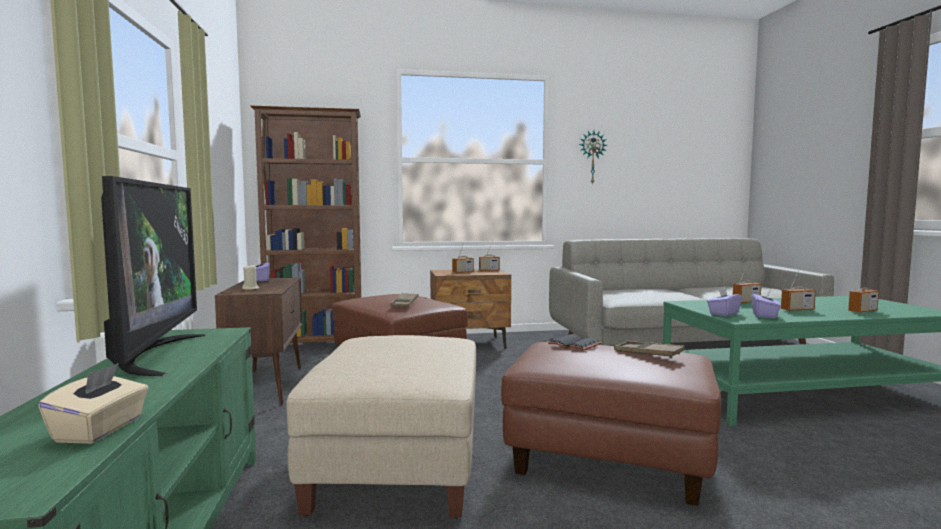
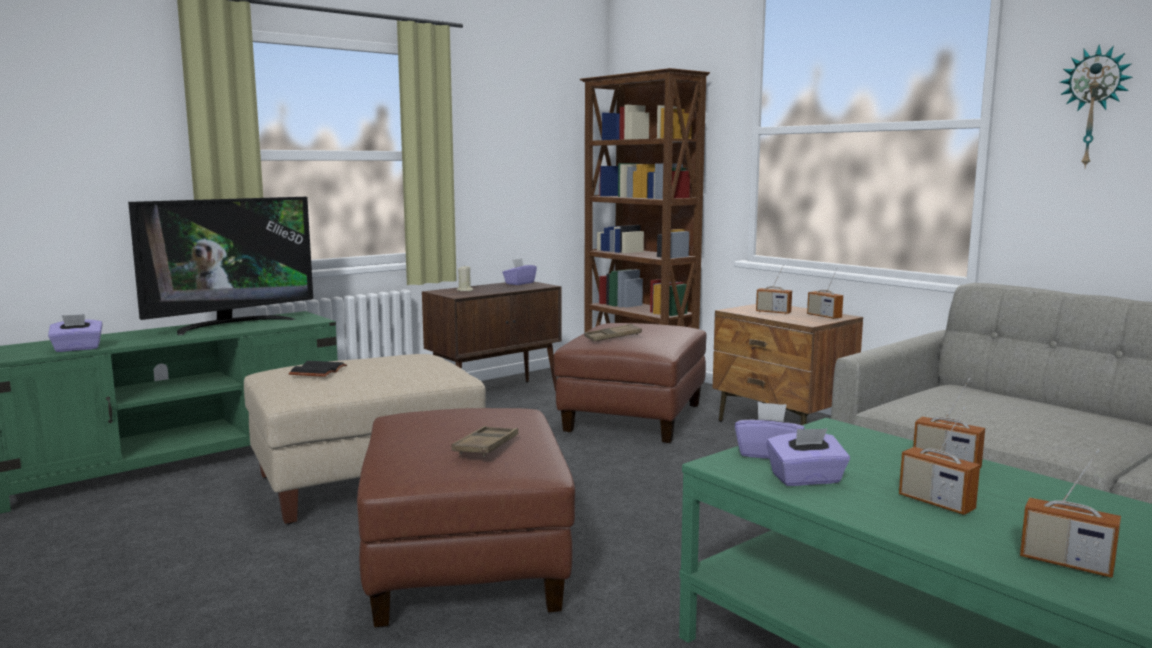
camera: 60 degrees right, 5 degrees up
(100, 430) = (77, 348): beige tissue box -> purple tissue box
(575, 344) = (490, 415): black book -> black book (319, 371)

